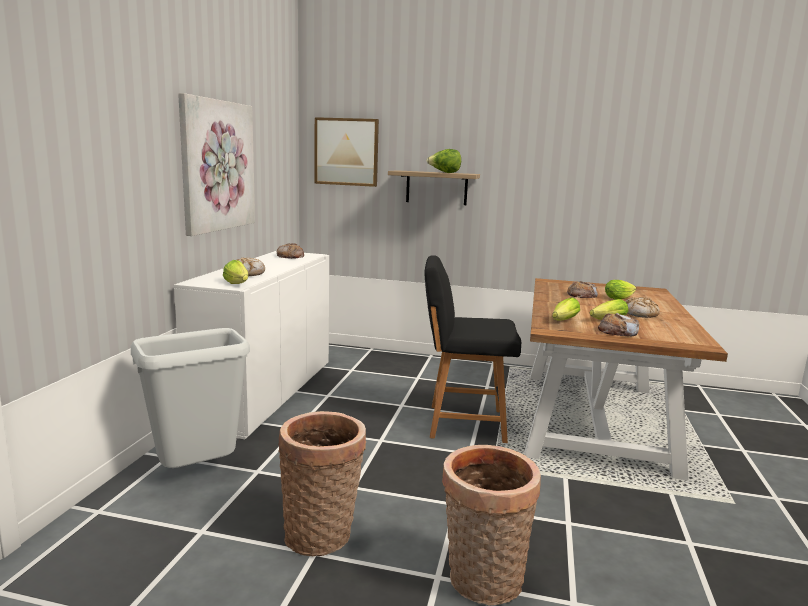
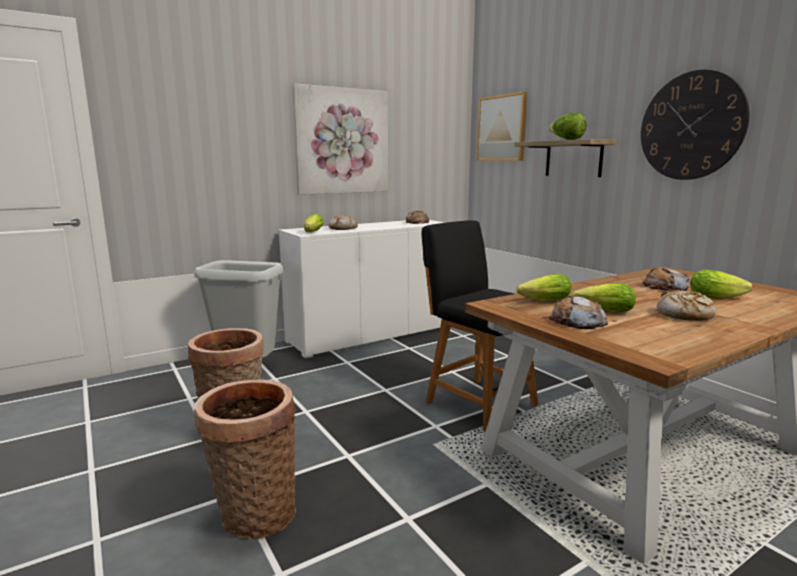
camera: 45 degrees right, 0 degrees up
(544, 168) = (691, 126): none -> wall clock

